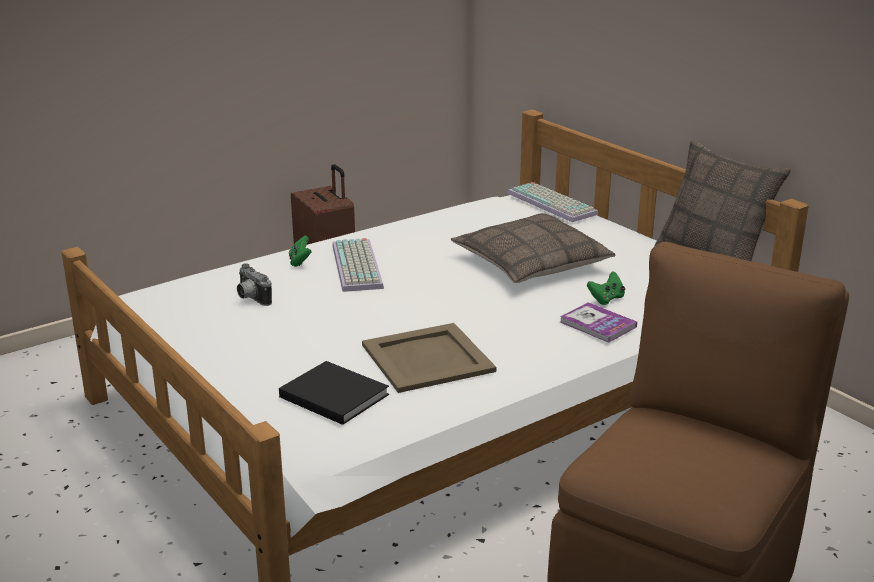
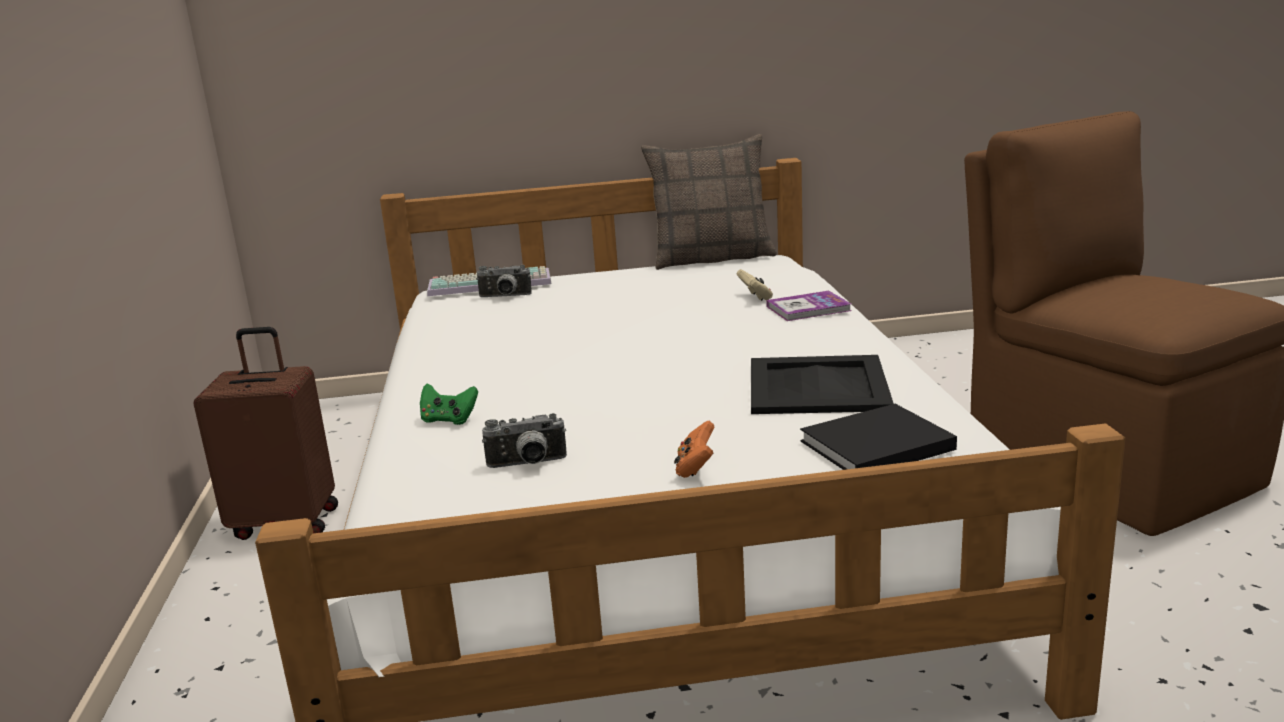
camera: 60 degrees left, 5 degrees down
(269, 345) = (695, 468): none -> orange game controller
(359, 266) = (520, 388): keyboard -> none
(428, 357) = (816, 385): beige tray -> black tray
(525, 216) = (505, 297): none -> camera
(530, 263) = (632, 312): pillow -> none
(606, 299) = (755, 297): green game controller -> beige game controller

